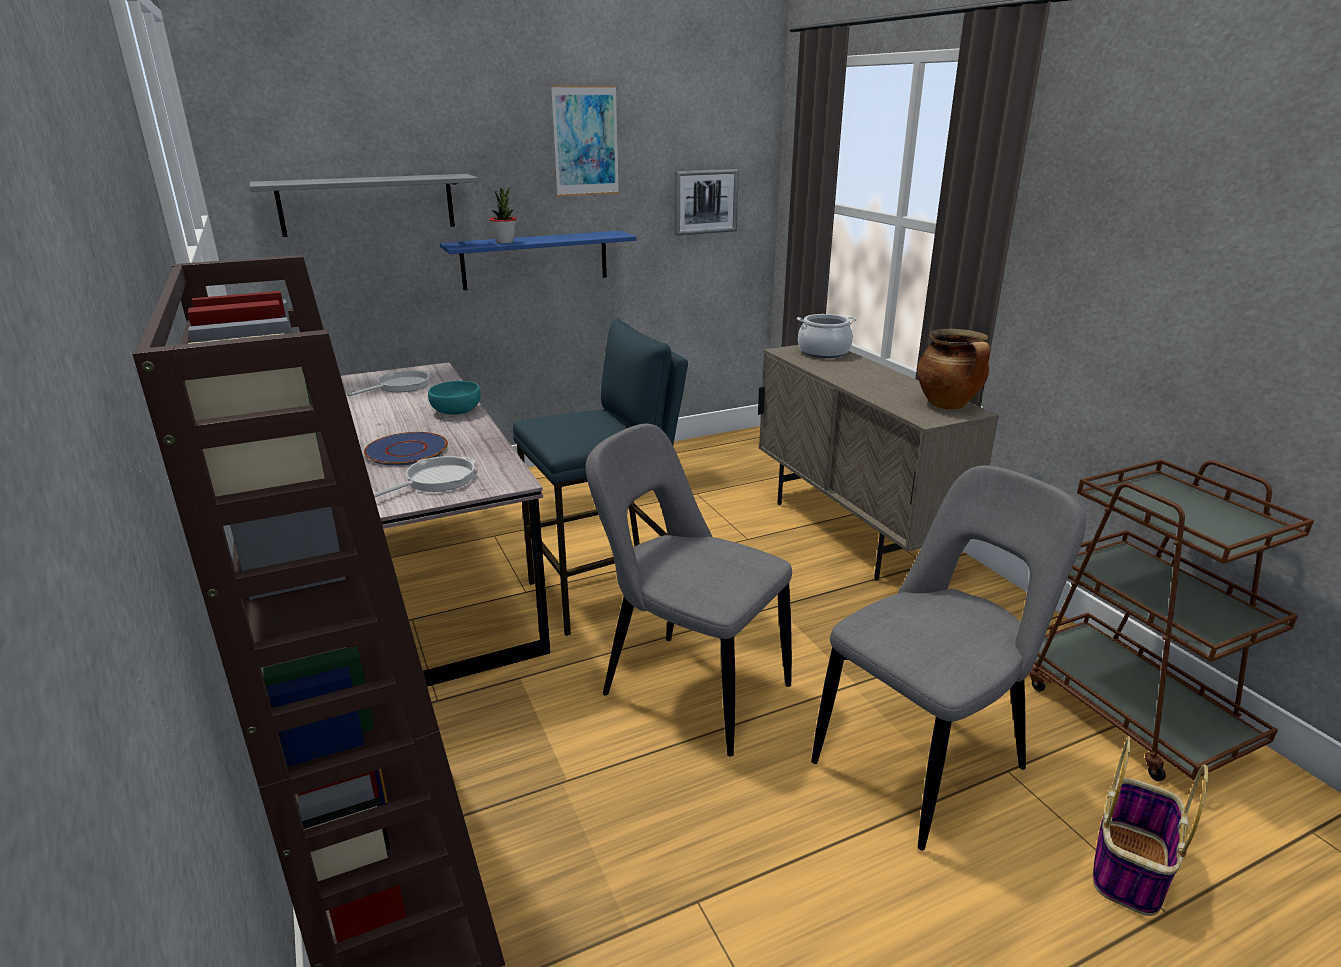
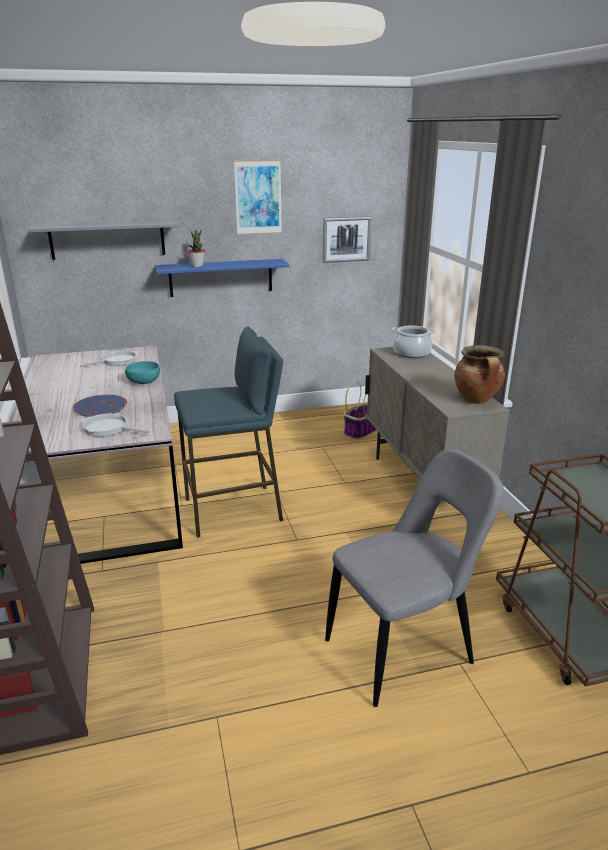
camera: 10 degrees right, 0 degrees up
(436, 480) = (108, 428): frying pan -> frying pan turned 120 degrees counterclockwise
(688, 688) = (264, 581): grey chair -> none
(1129, 866) = (517, 738): basket -> basket (361, 431)

